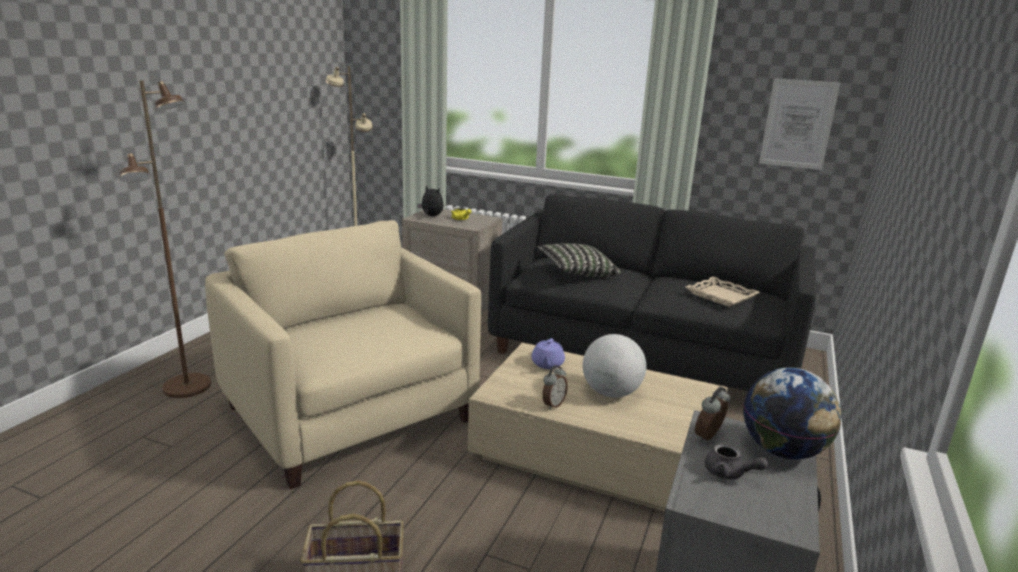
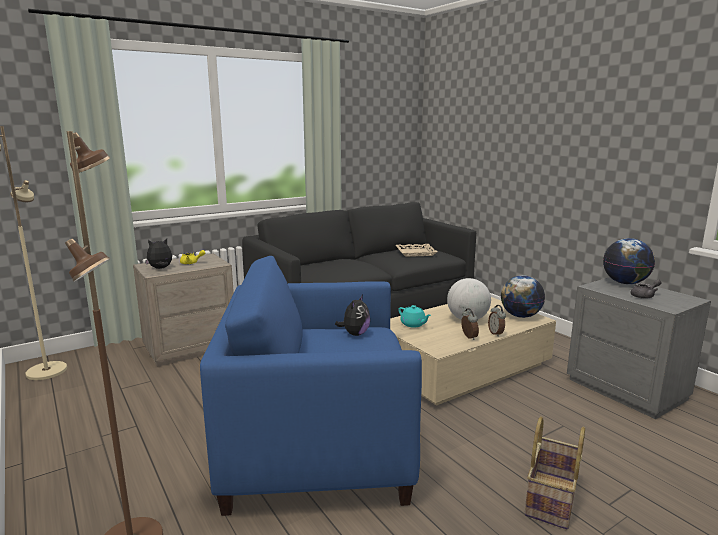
camera: 55 degrees left, 5 degrees down
(351, 413) = (318, 444): beige armchair -> blue armchair
(403, 325) = (355, 334): none -> plush toy
(547, 364) = (413, 324): purple teapot -> turquoise teapot
(576, 273) = (333, 269): pillow -> none
(682, 428) = (520, 316): none -> globe
(709, 437) = (608, 290): alarm clock -> alarm clock (496, 333)
(798, 124) = (385, 142): picture -> none

